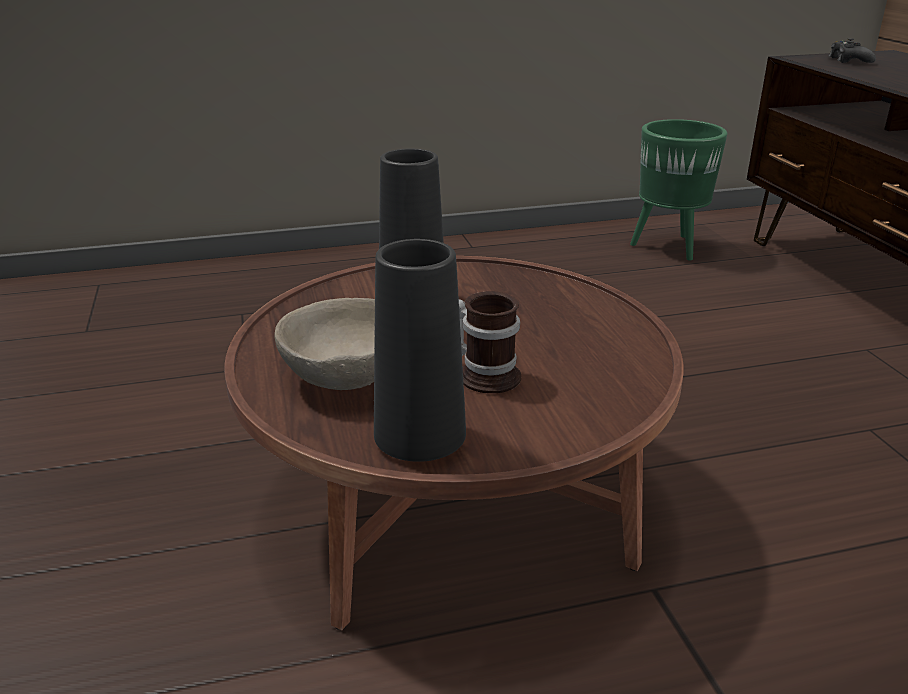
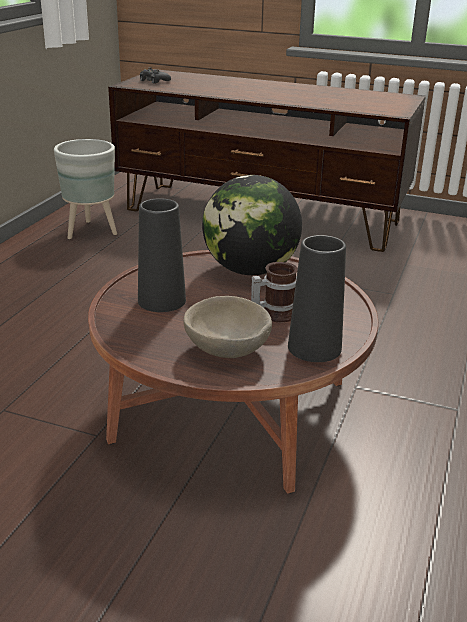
camera: 55 degrees left, 0 degrees up
(578, 318) = (250, 270): none -> globe
(669, 247) = (91, 231): green planter -> grey planter

